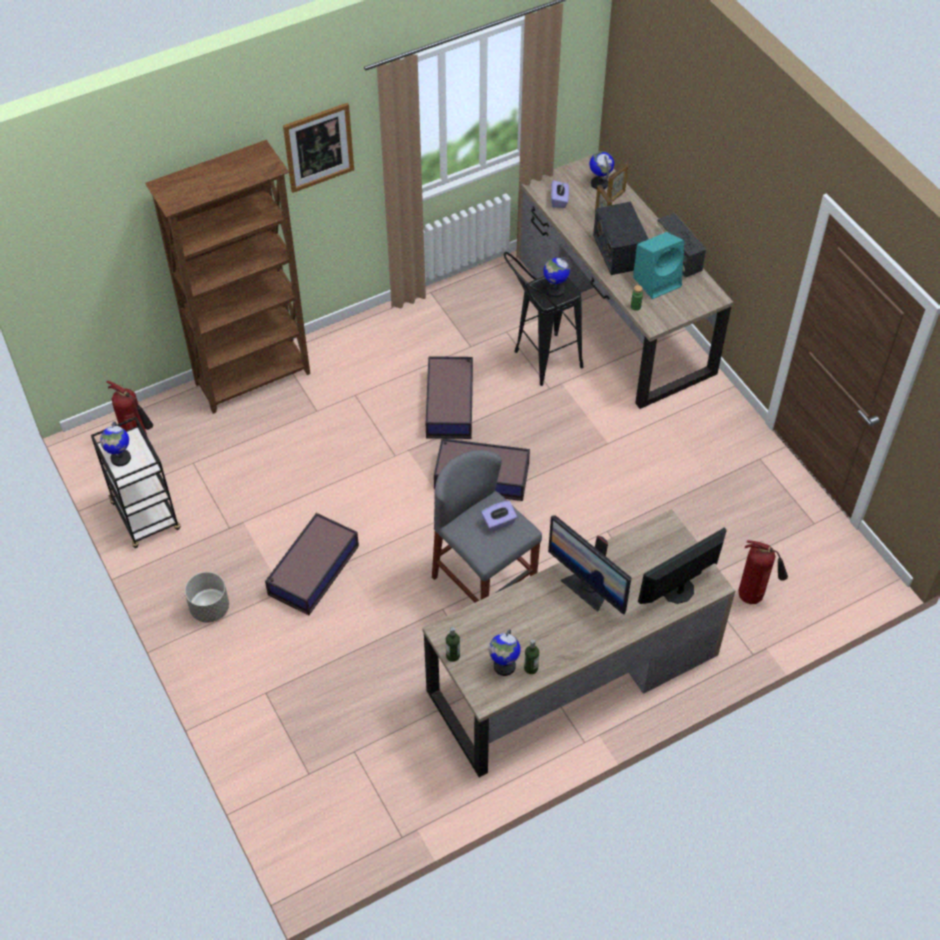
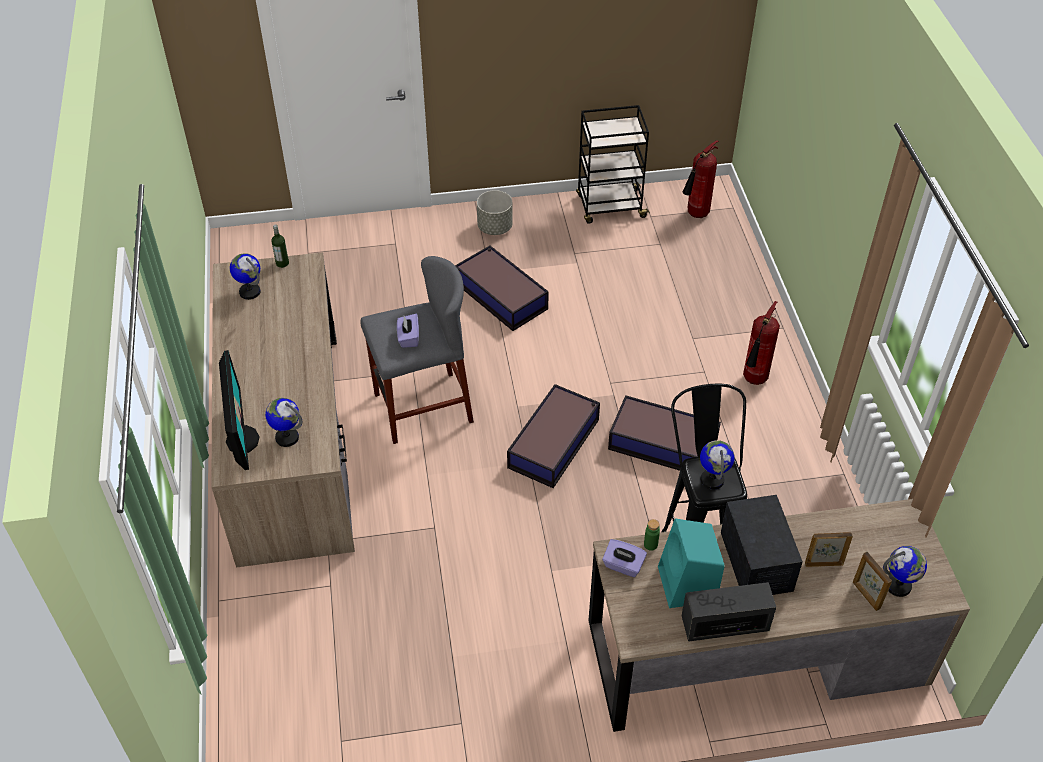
camera: 110 degrees right, 5 degrees down
(120, 458) = (614, 127): globe -> globe (287, 437)
(254, 379) = (752, 302): brown bookcase -> none
(318, 147) = (870, 175): picture -> none
(531, 668) = (235, 308): bottle -> none
(559, 200) = (872, 528): purple tissue box -> purple tissue box (623, 566)
(588, 588) = (289, 372): monitor -> none
(619, 251) = (756, 562): radio -> radio turned 75 degrees clockwise
(753, 596) = (283, 631): fire extinguisher -> fire extinguisher (754, 381)

